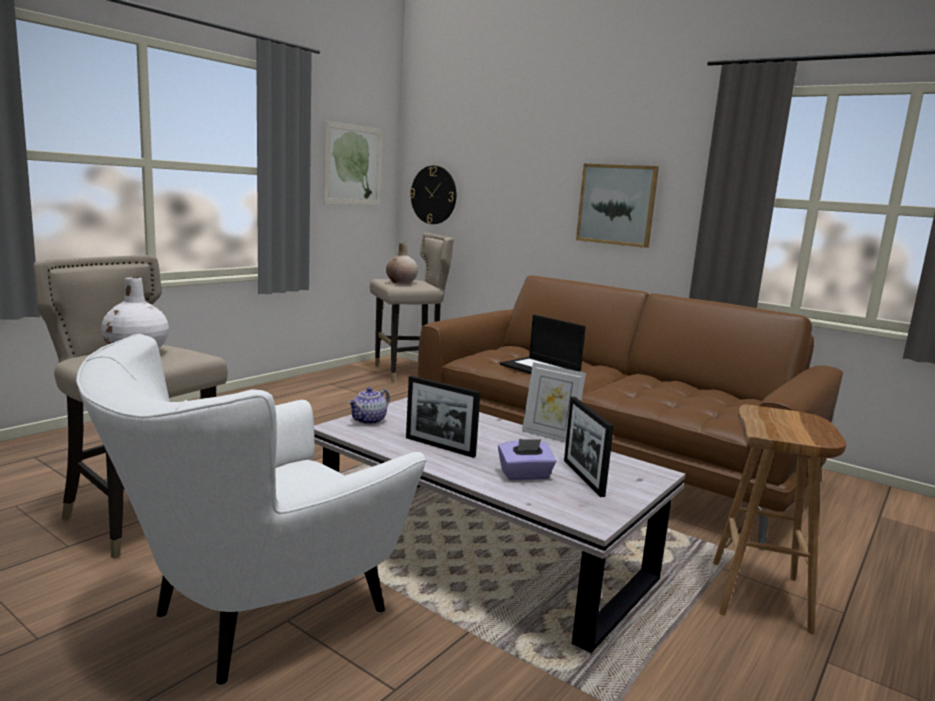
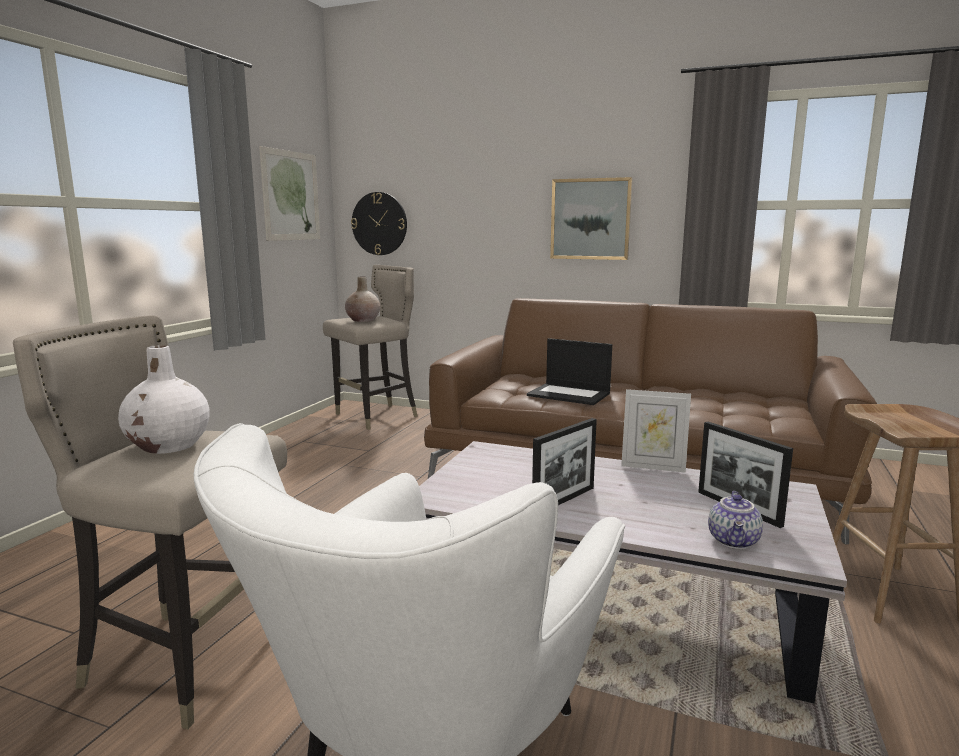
camera: 15 degrees left, 0 degrees up
(369, 421) = (457, 483): teapot -> teapot (734, 541)
(439, 447) = (564, 500): picture frame -> picture frame turned 60 degrees counterclockwise
(525, 475) = (684, 518): purple tissue box -> none

